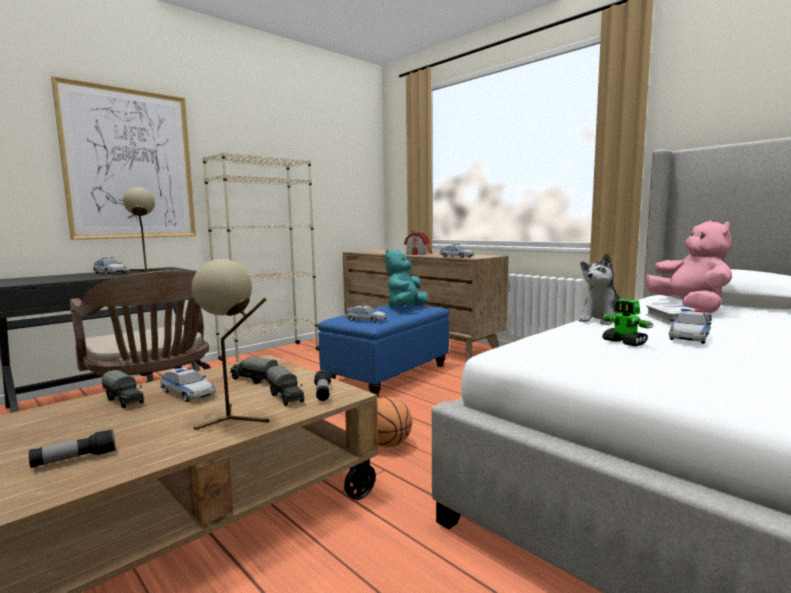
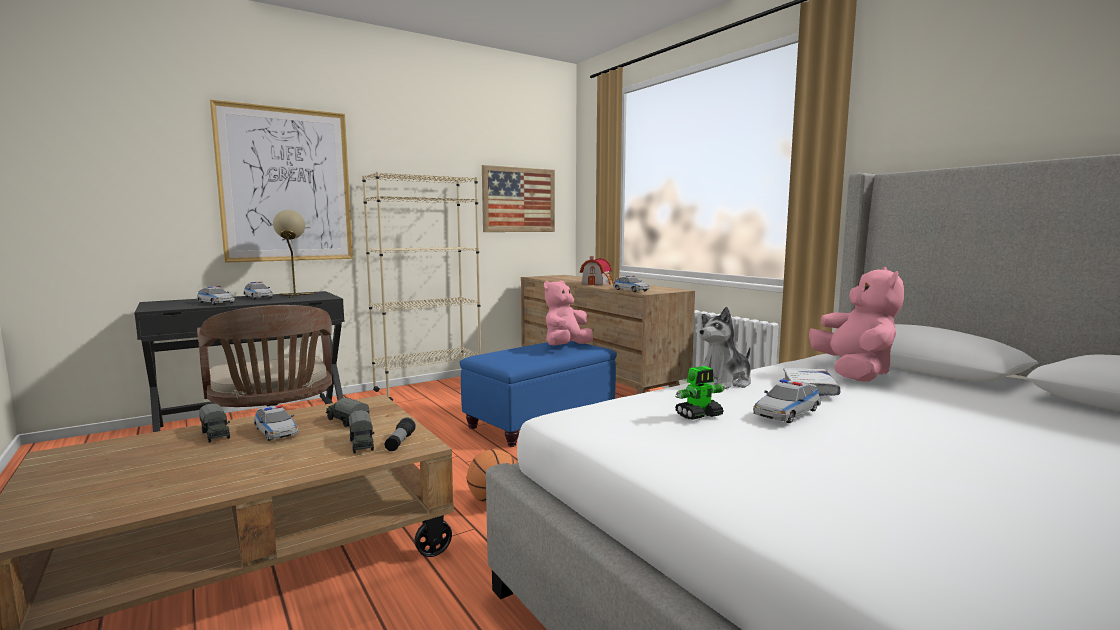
camera: 10 degrees right, 0 degrees up
(75, 459) = (136, 489): flashlight -> none
(233, 419) = (296, 463): beige table lamp -> none
(338, 184) = (519, 200): none -> picture
(366, 320) = (509, 360): toy car -> toy car (216, 303)
(406, 308) = (566, 347): turquoise plush toy -> pink plush toy
(624, 342) = (699, 415): toy robot -> toy robot turned 90 degrees counterclockwise

